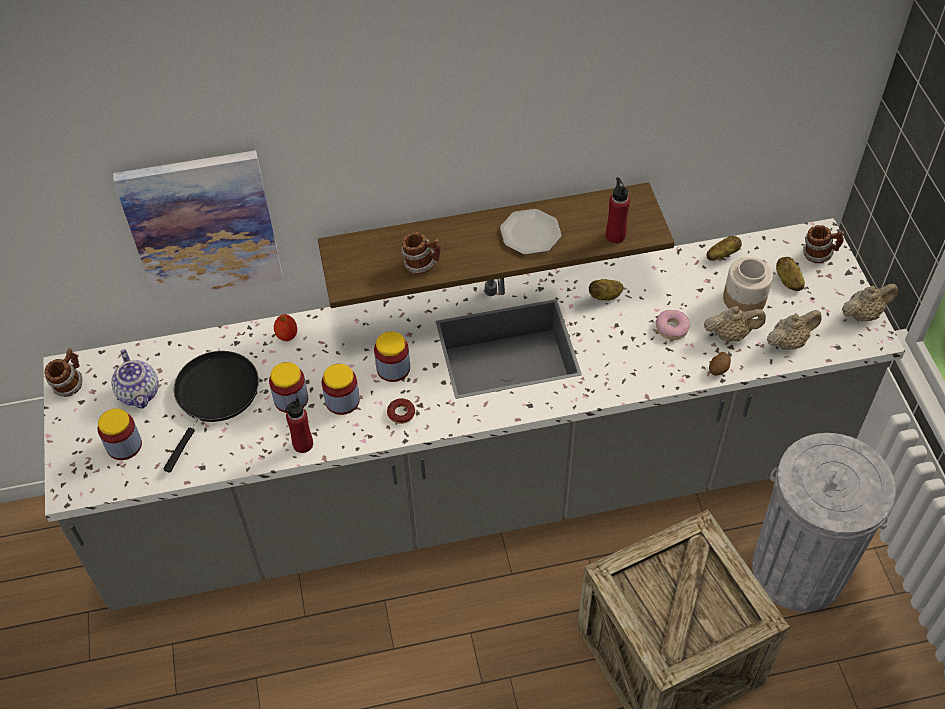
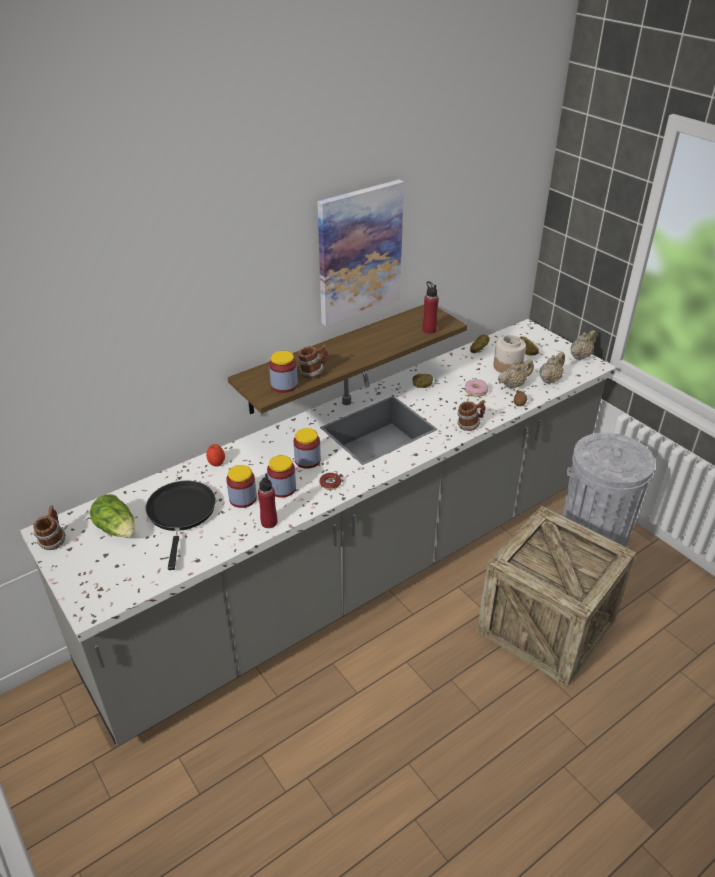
camera: 25 degrees left, 15 degrees down
(124, 445) = (123, 566): jar -> jar (284, 385)
(140, 393) = (117, 529): teapot -> lettuce
(202, 226) = (146, 375): picture -> picture (359, 252)
(530, 234) = (374, 341): plate -> none
(818, 255) = (533, 336): mug -> mug (469, 425)

